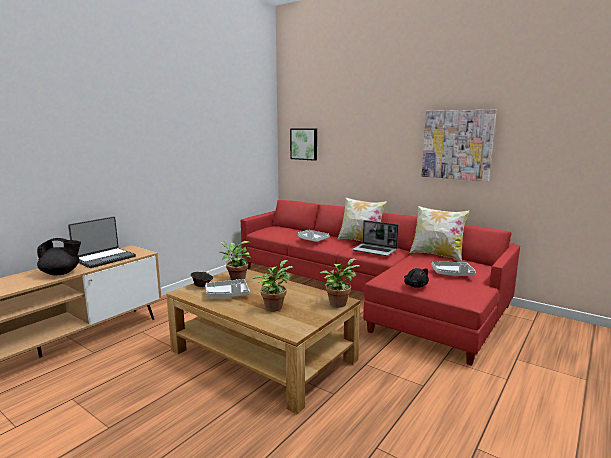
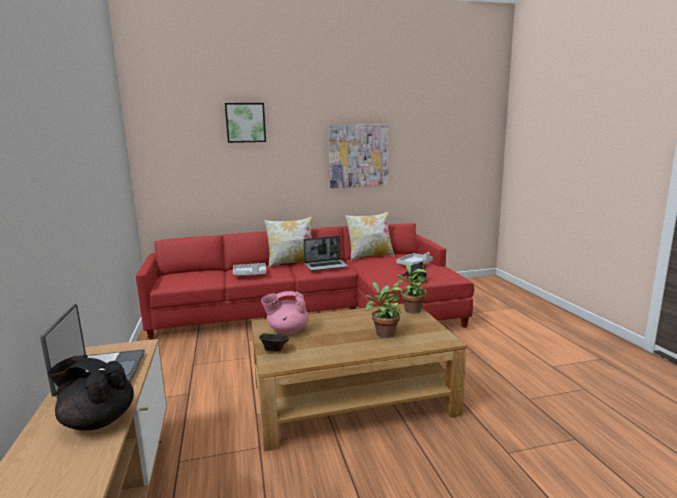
camera: 50 degrees left, 0 degrees up
(61, 273) = (98, 420): black teapot -> black teapot turned 105 degrees counterclockwise
(227, 295) = (322, 344): grey tray -> none
(235, 279) = (287, 330): potted plant -> pink teapot
(304, 144) = (178, 166): picture -> picture (245, 122)

